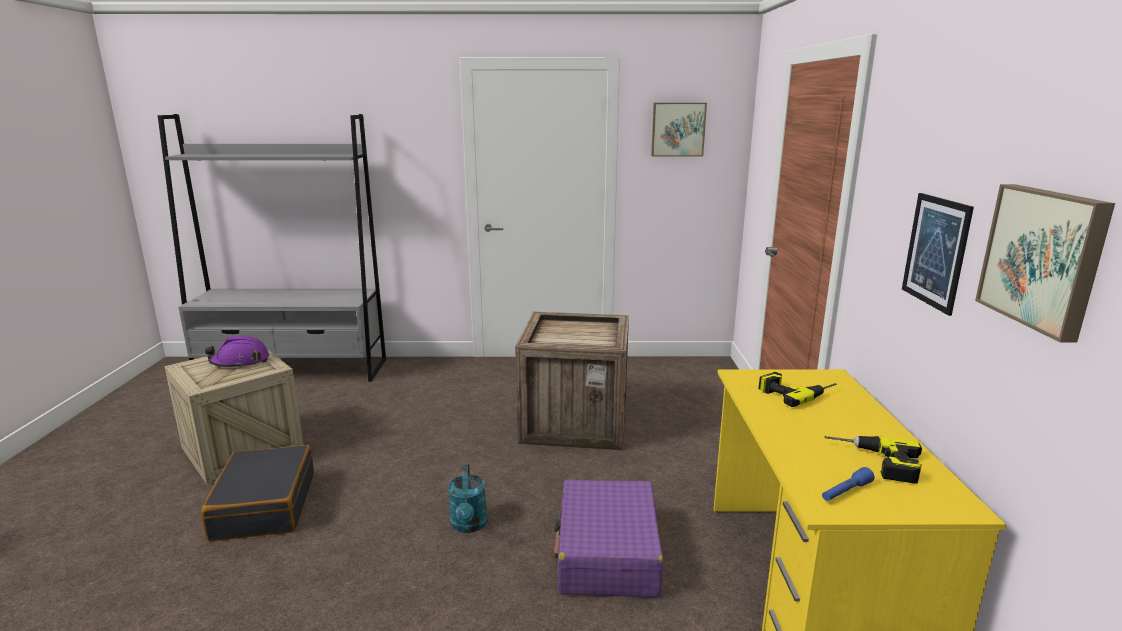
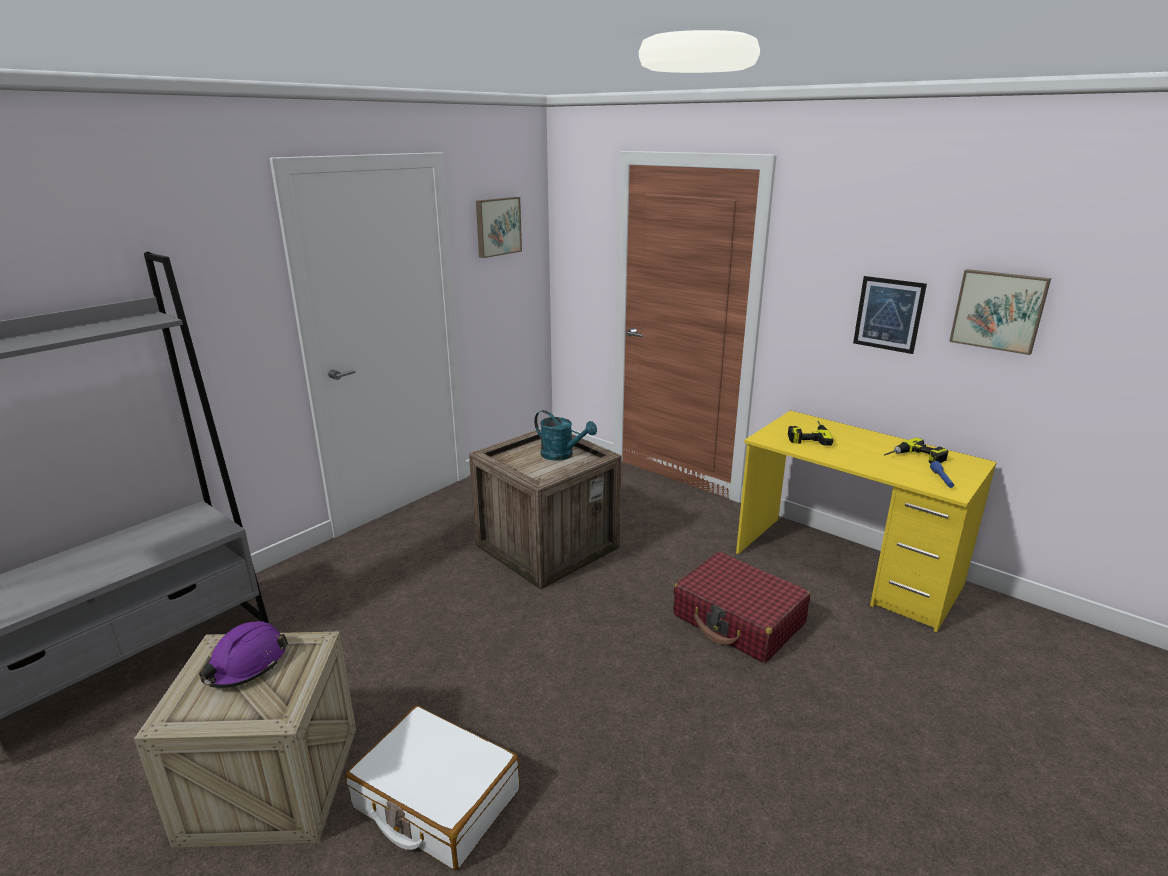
camera: 50 degrees left, 5 degrees up
(264, 506) = (436, 800): black suitcase -> white suitcase
(469, 525) = (633, 670): turquoise watering can -> turquoise watering can (562, 455)
(607, 553) = (739, 620): purple suitcase -> red suitcase

